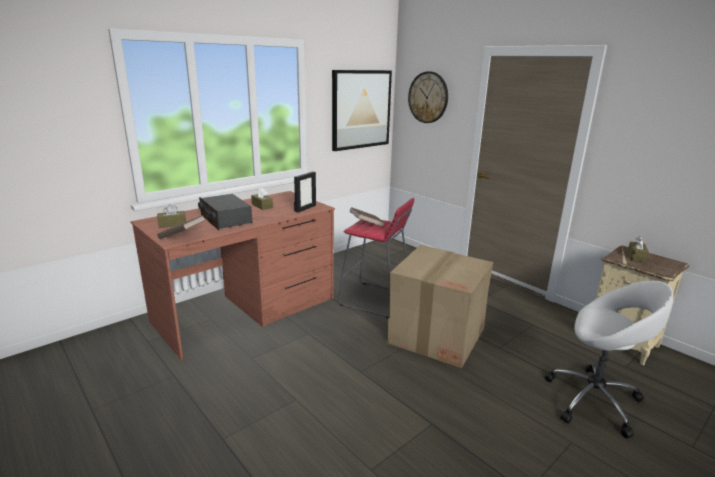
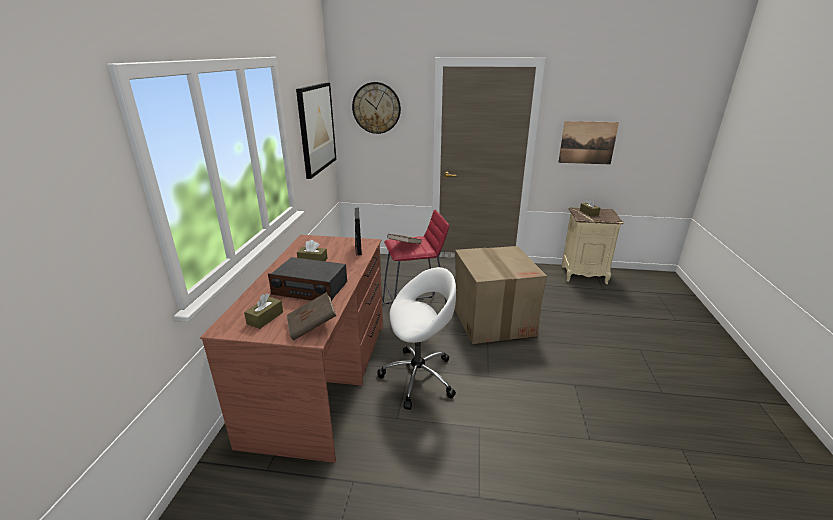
camera: 40 degrees left, 5 degrees up
(595, 400) = (617, 318): white office chair -> white office chair (420, 377)
(656, 160) = (587, 142): none -> picture

